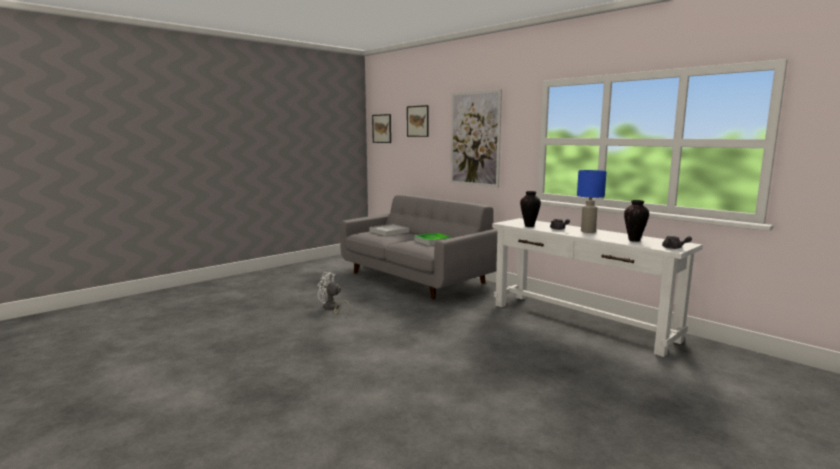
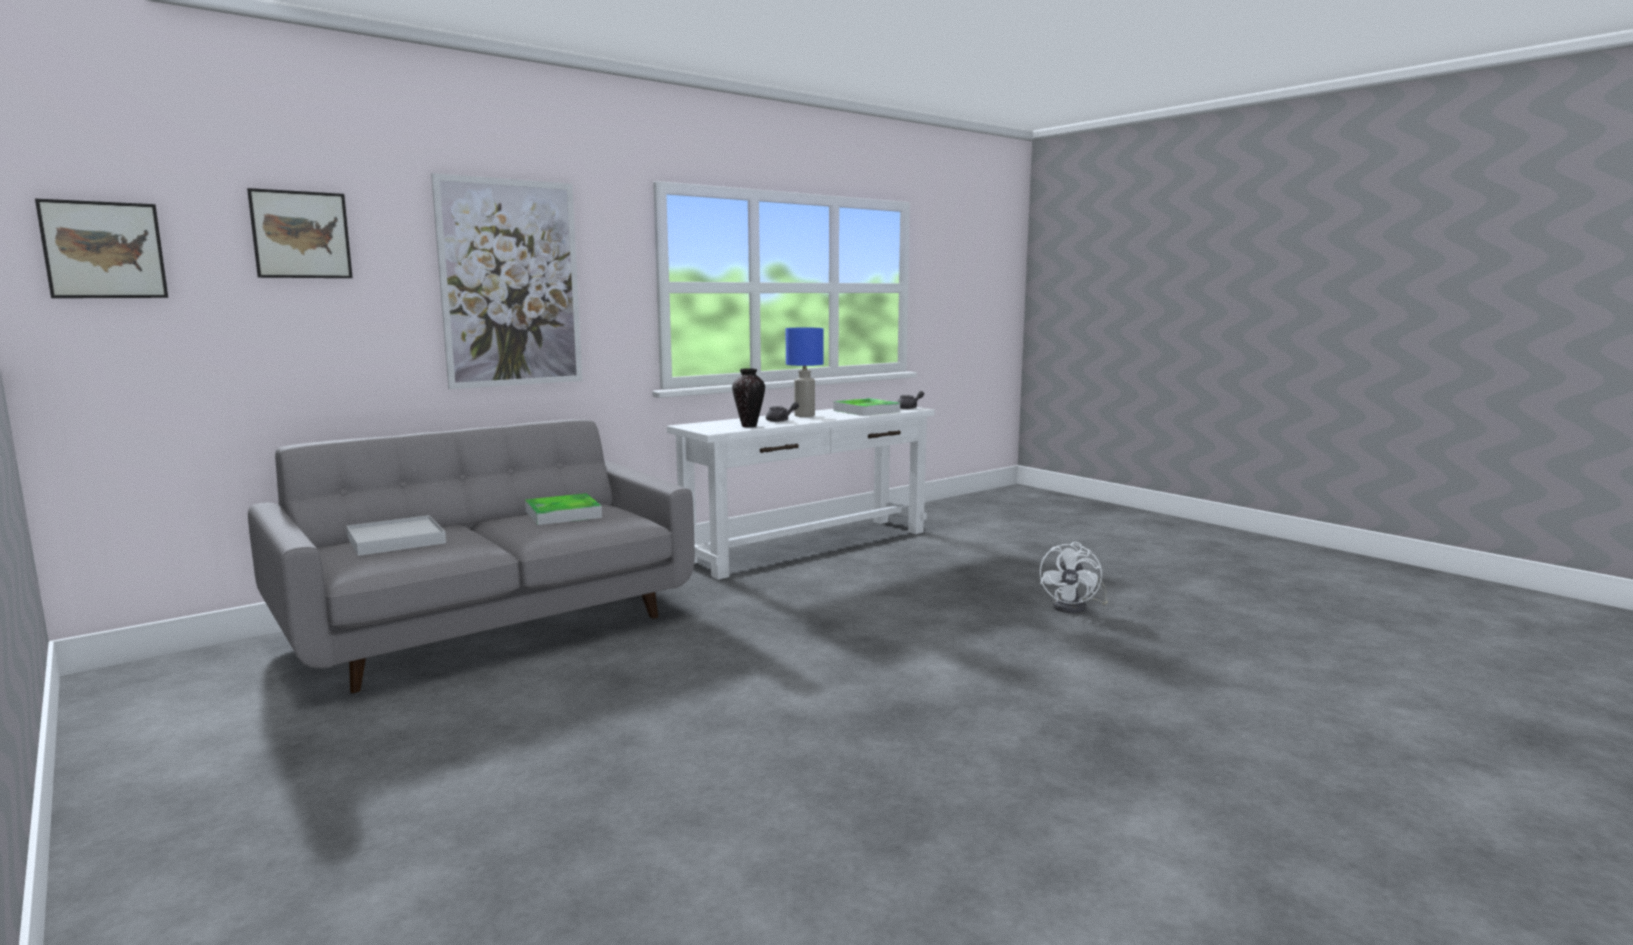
camera: 85 degrees left, 0 degrees up
(332, 308) = (660, 710): white fan -> white fan (1076, 607)
(634, 240) = (866, 411): vase -> tray

